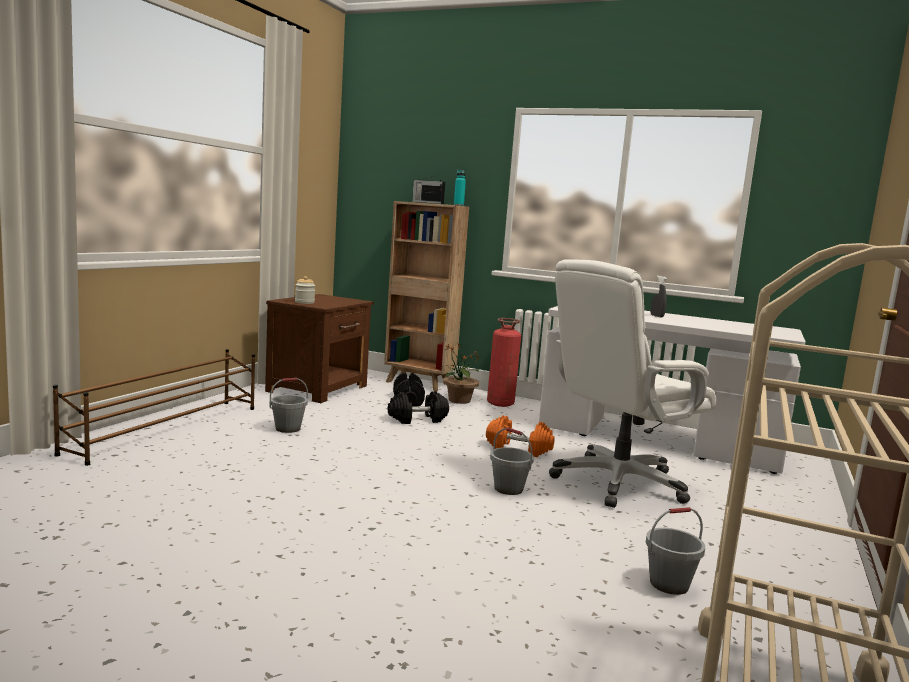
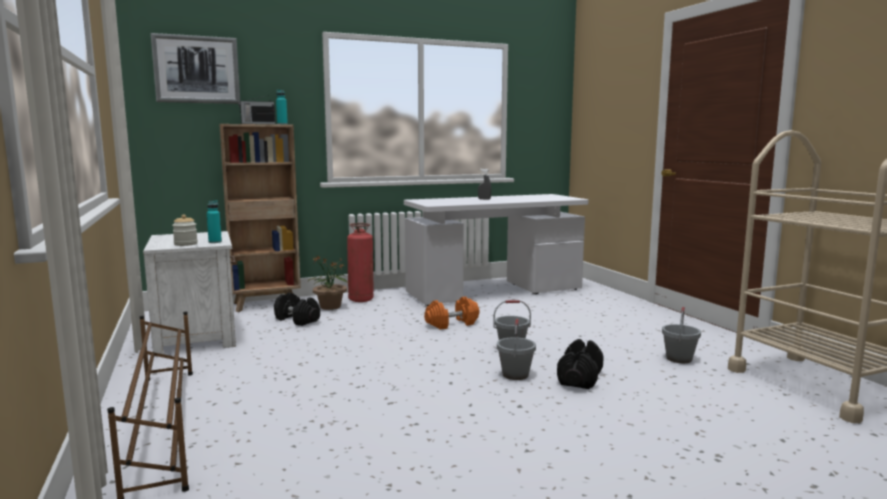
camera: 45 degrees left, 0 degrees up
(288, 428) = (272, 375): grey bucket -> grey bucket (515, 375)
(319, 388) = (197, 336): brown nightstand -> white nightstand
(326, 305) = (215, 242): none -> turquoise bottle
(399, 150) = (197, 69): none -> picture
(417, 419) = (343, 330): black dumbbell -> black dumbbell (580, 378)
(618, 482) = (541, 321): white office chair -> none

